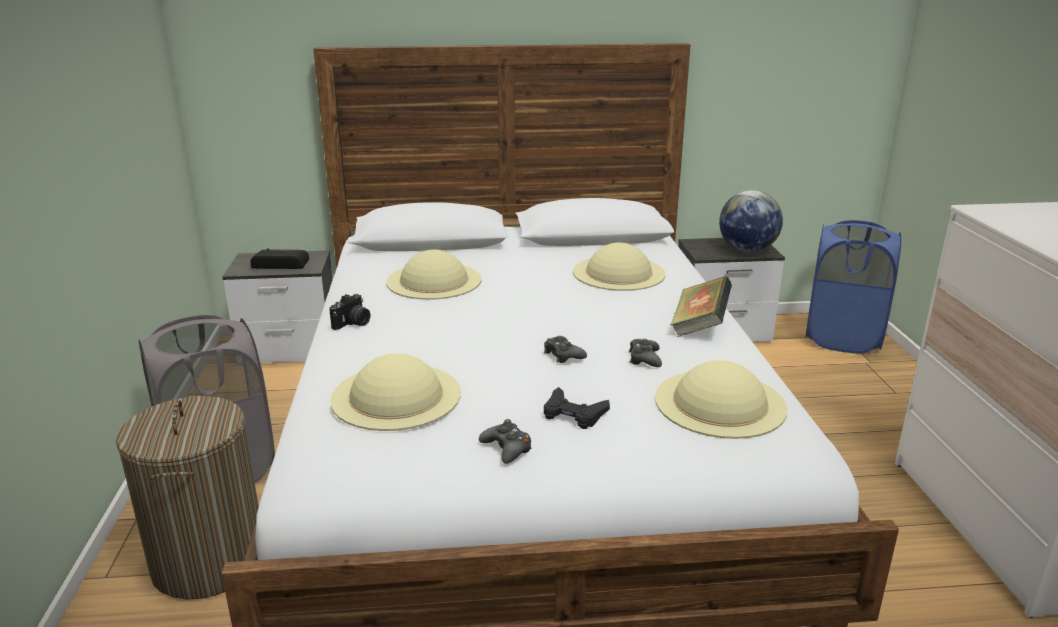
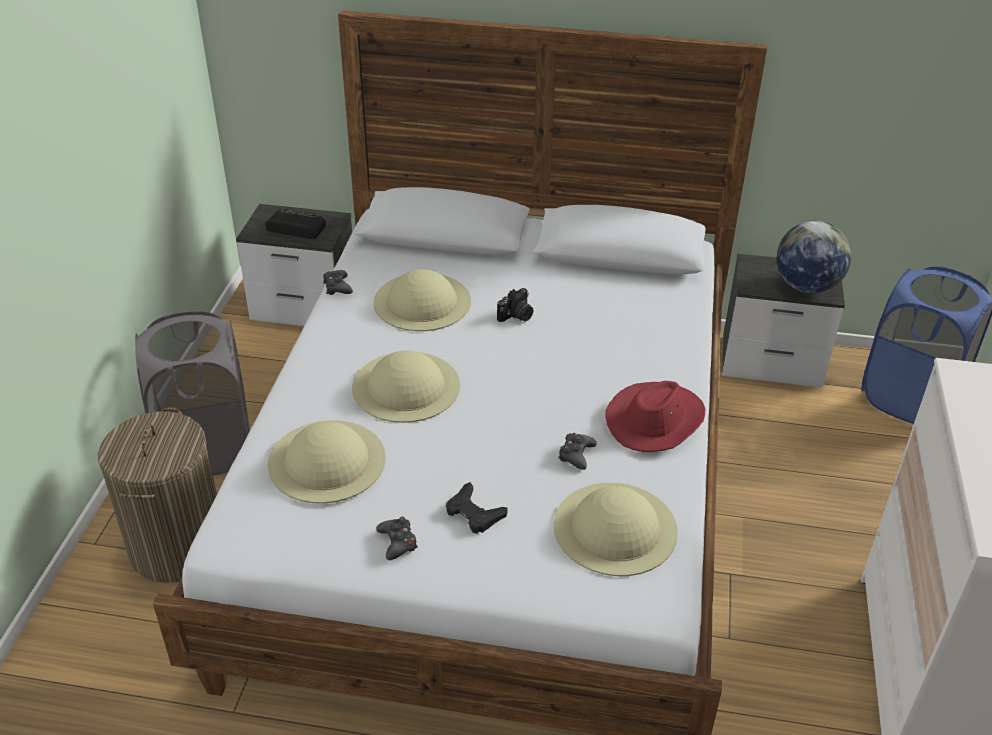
camera: 15 degrees right, 15 degrees up
(353, 323) = (323, 353): camera -> camera (516, 316)
(563, 355) = (500, 434): black game controller -> black game controller (337, 287)
(619, 272) = (617, 321): beige hat -> beige hat (406, 386)
(699, 327) = (655, 420): book -> red hat

